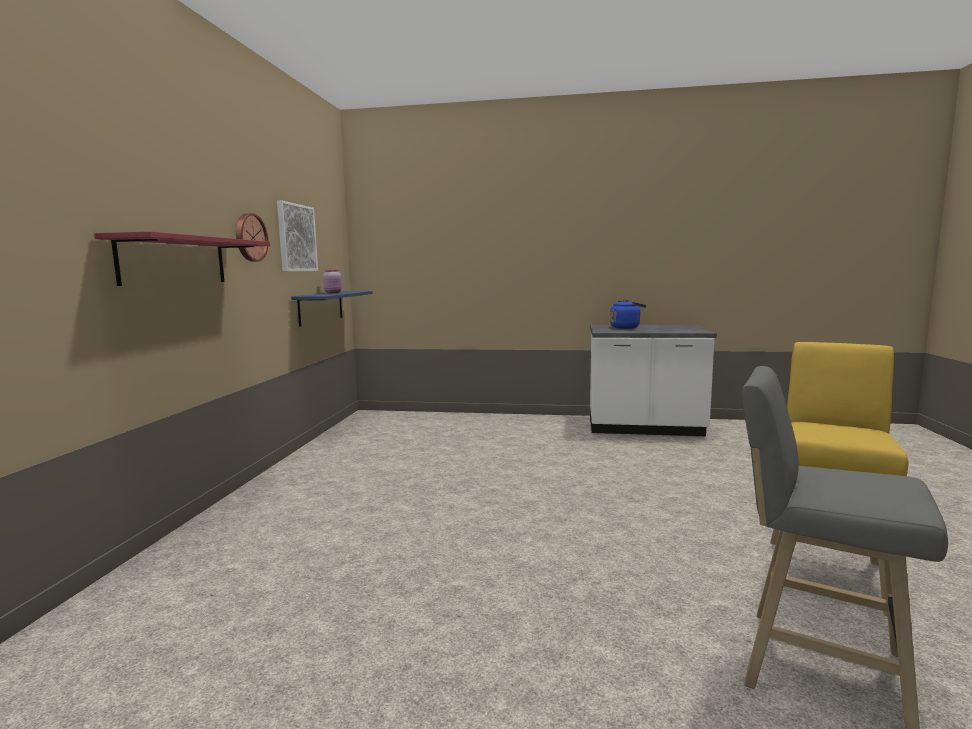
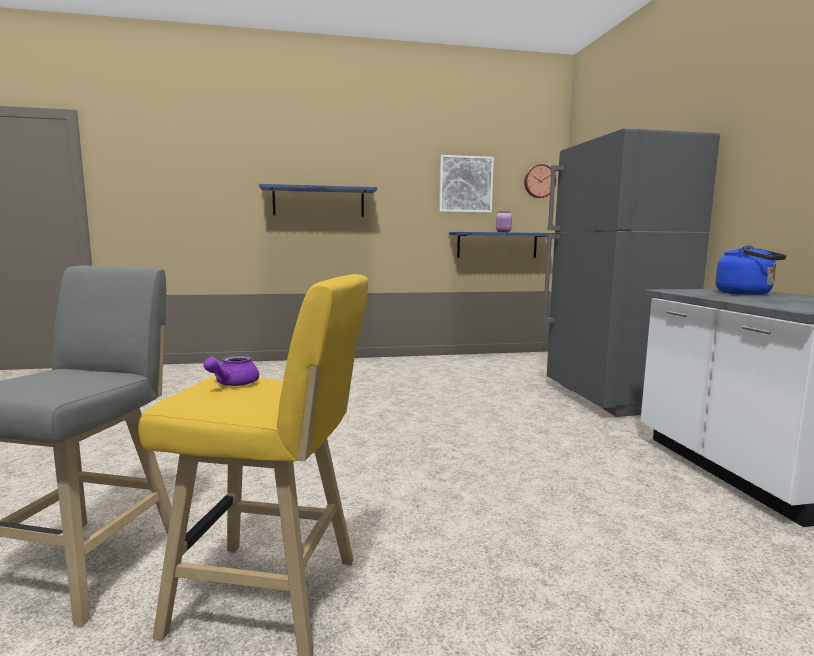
camera: 70 degrees right, 0 degrees up
(174, 261) = (318, 202): red shelf -> blue shelf
(249, 237) = (399, 185): wall clock -> wall clock (539, 181)
(507, 423) = (611, 398): none -> grey fridge
(835, 432) = (232, 384): none -> purple teapot

